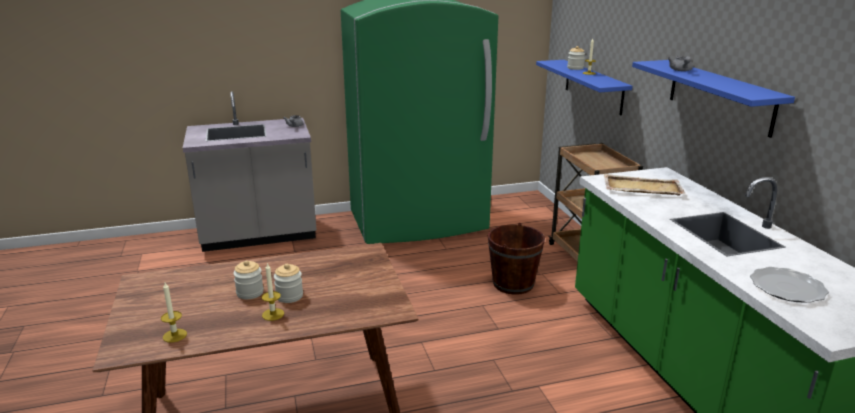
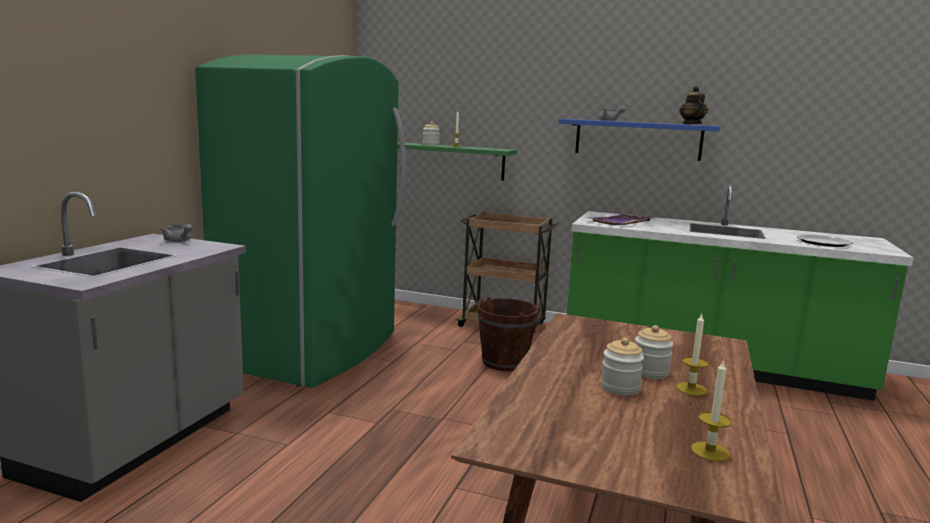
camera: 55 degrees left, 10 degrees down
(593, 86) = (451, 161): blue shelf -> green shelf
(641, 187) = (620, 222): beige tray -> purple tray
(747, 90) = (691, 124): none -> teapot

